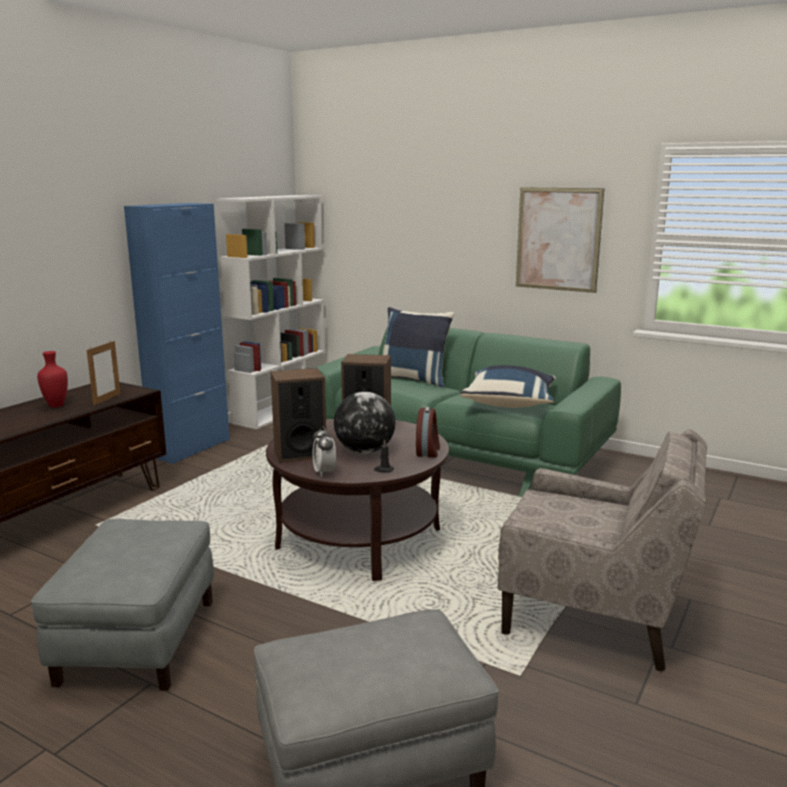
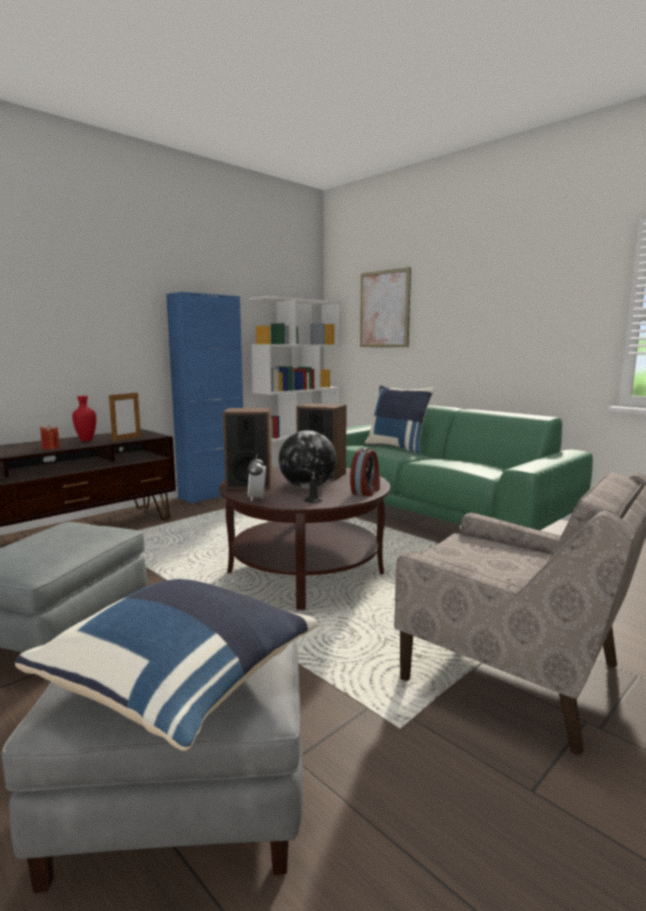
camera: 15 degrees right, 5 degrees down
(25, 423) = (50, 448): none -> red candle
(510, 403) = (473, 466): blue pillow -> blue pillow (181, 683)
(558, 239) = (535, 323): picture -> picture (384, 309)

